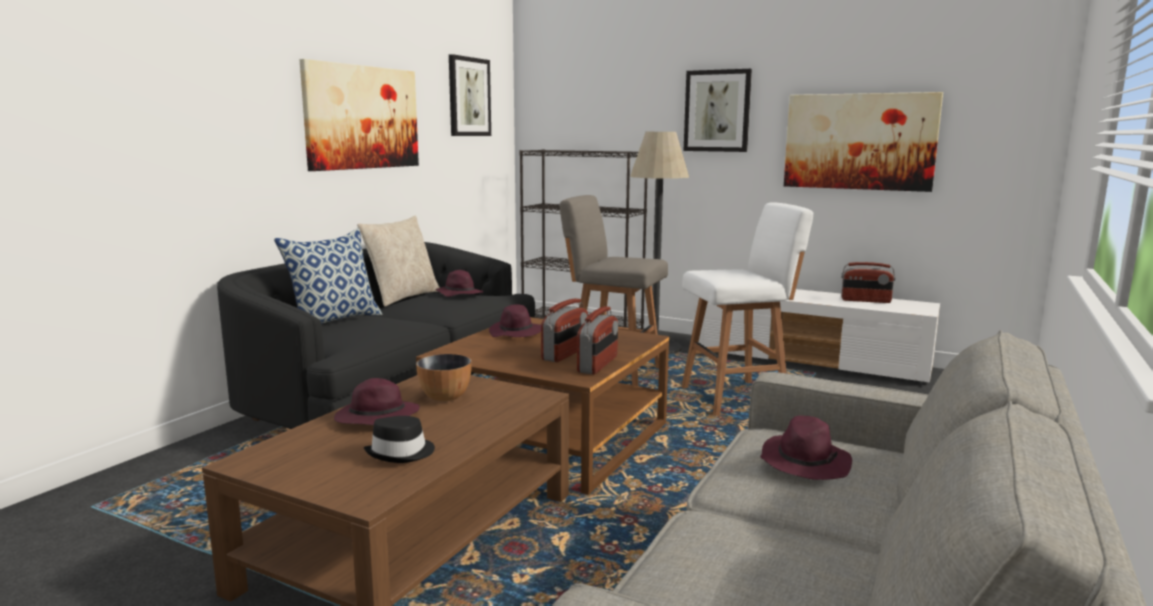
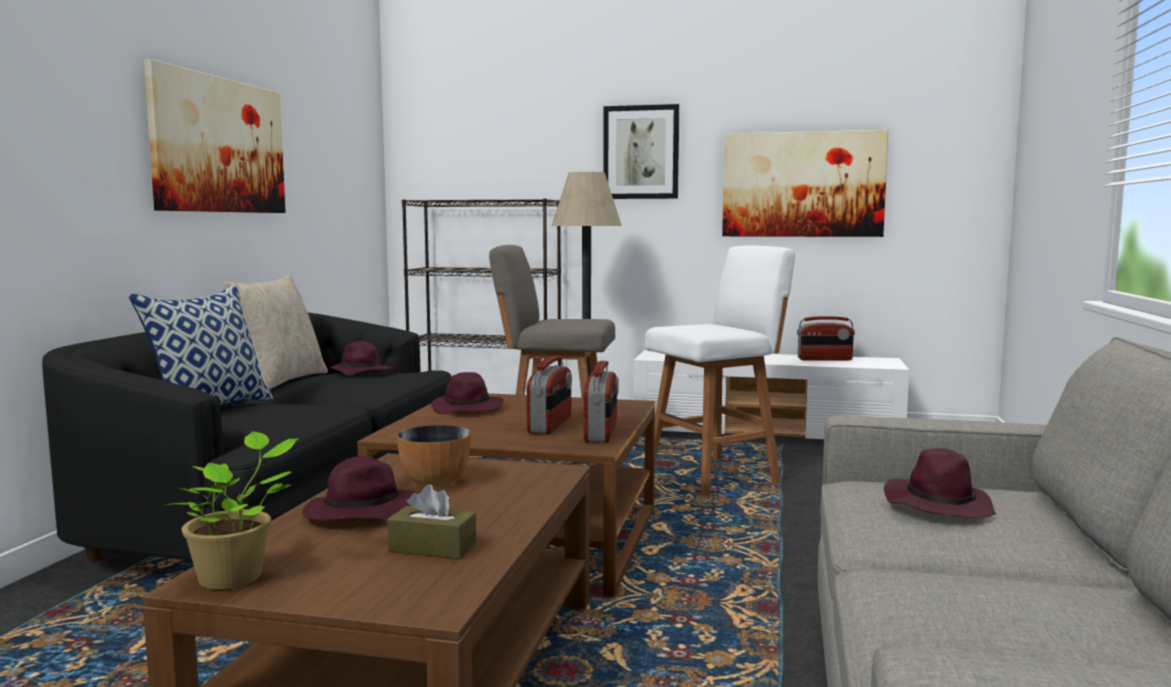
camera: 15 degrees left, 5 degrees down
(263, 460) = (236, 577): none -> potted plant
(401, 453) = (432, 548): black hat -> brown tissue box
(469, 97) = (337, 132): picture -> none

